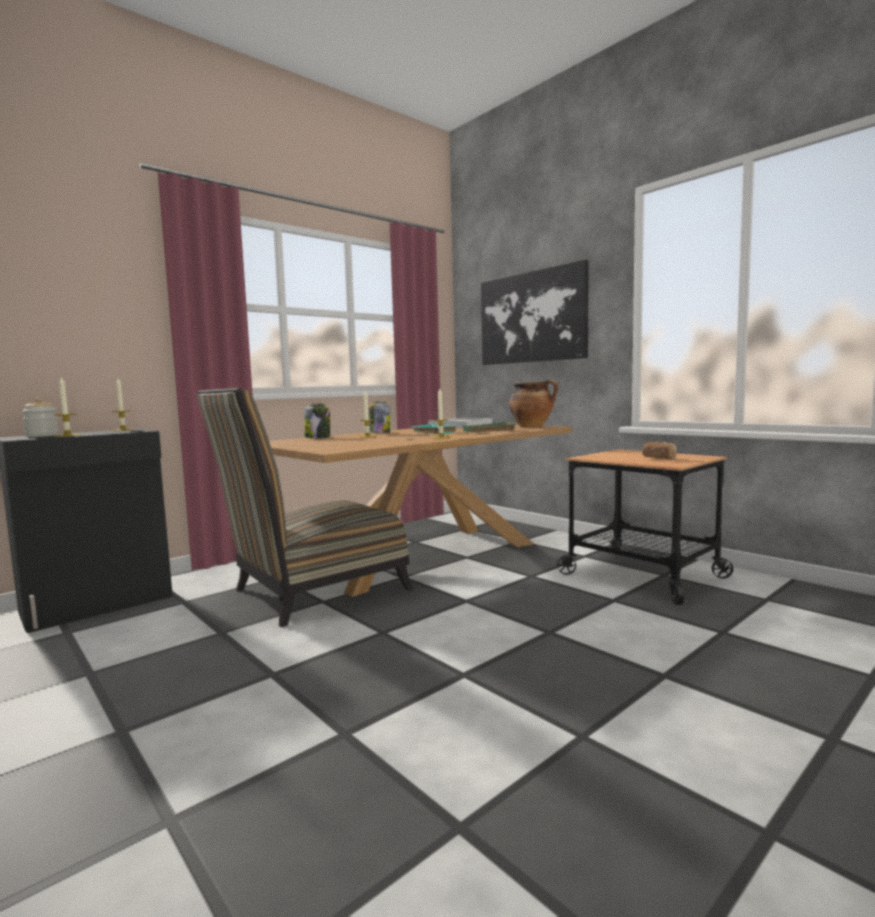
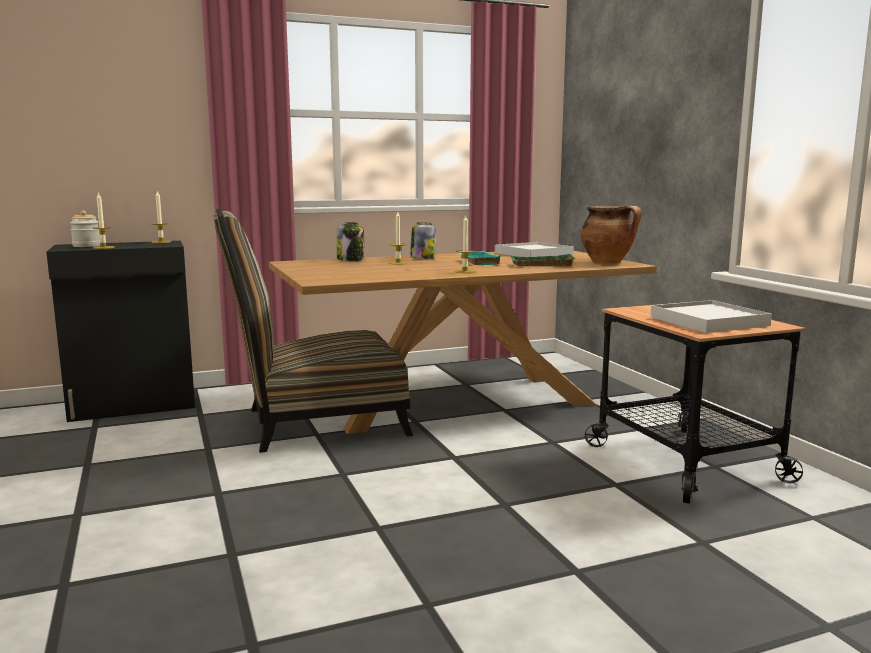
camera: 20 degrees right, 5 degrees up
(532, 317) = (637, 119): picture -> none
(659, 458) = (709, 321): bread -> white tray

